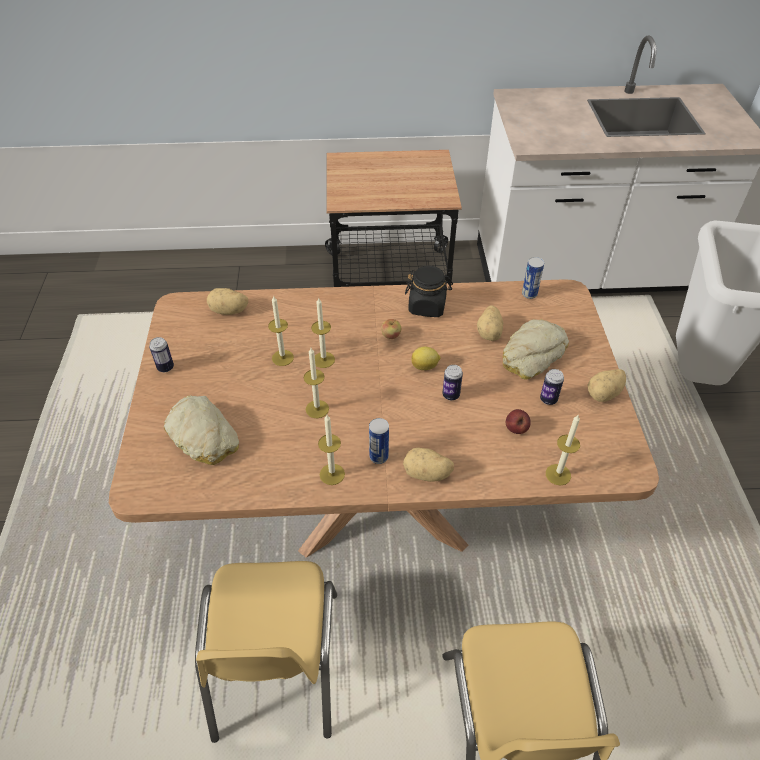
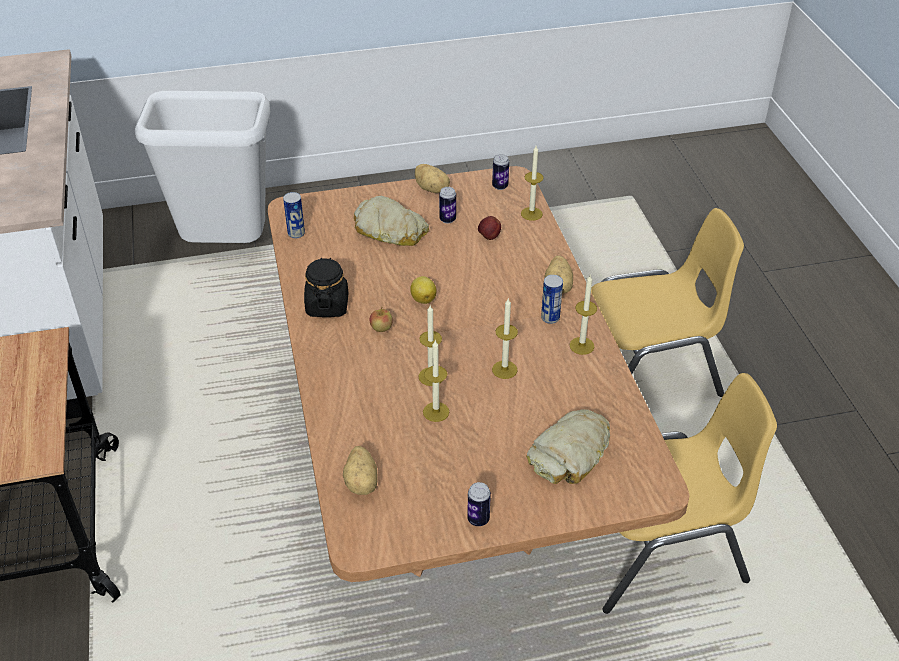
camera: 100 degrees left, 5 degrees down
(451, 395) = (458, 278): can -> can (500, 186)
(490, 333) = (363, 258): potato -> none

